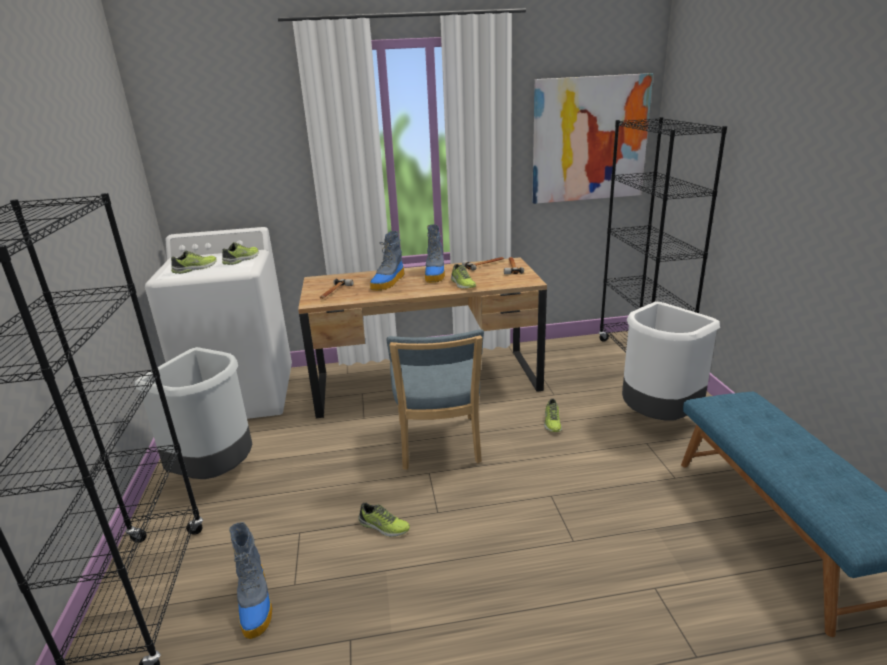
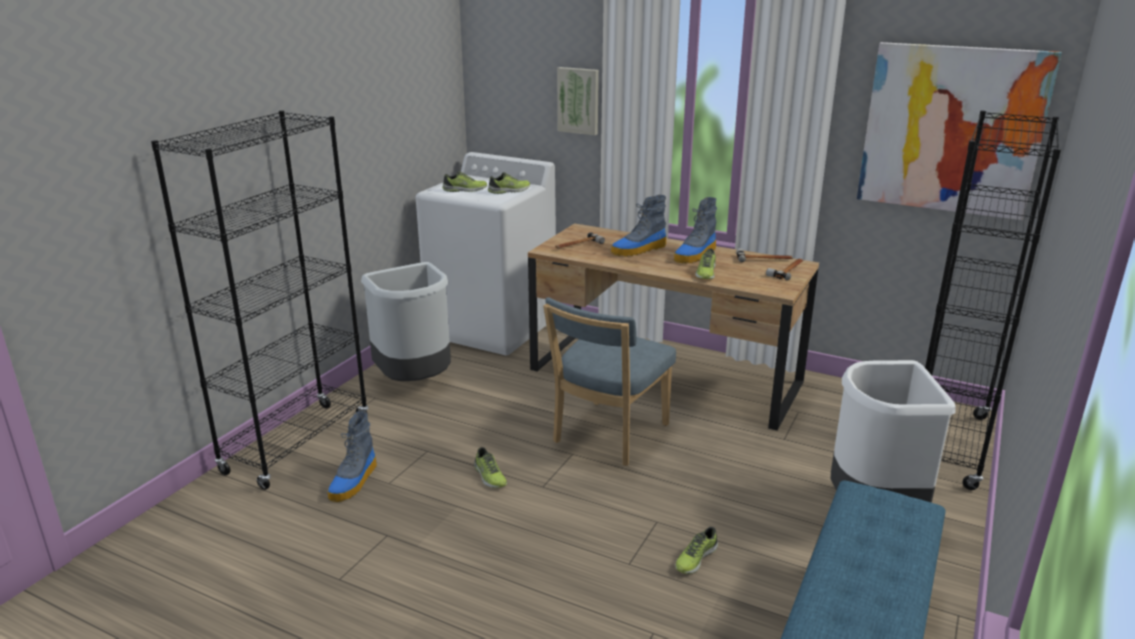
camera: 35 degrees right, 0 degrees up
(281, 164) = (579, 100): none -> picture
(552, 422) = (745, 463): shoe -> shoe (695, 558)

